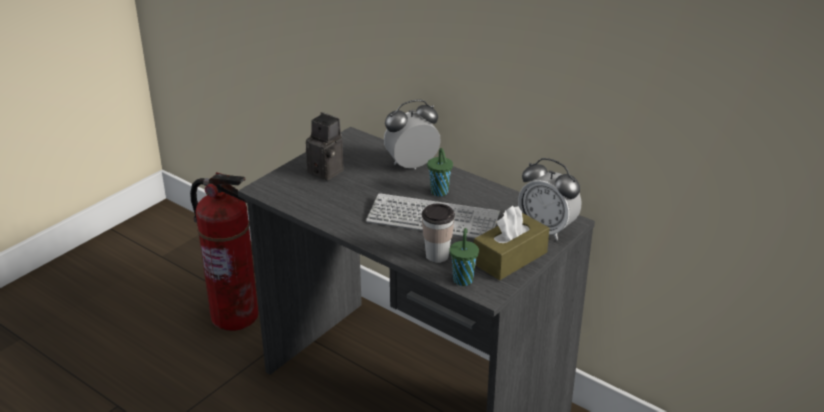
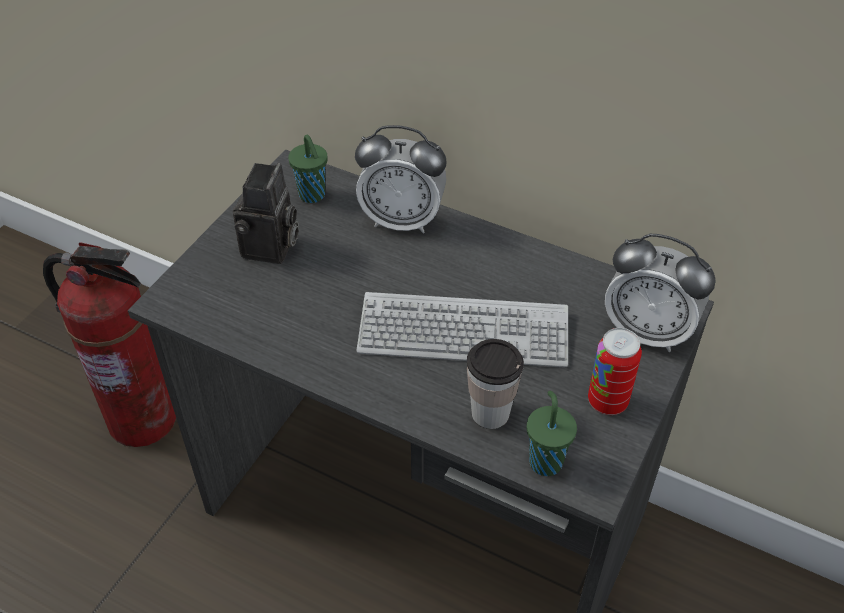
camera: 10 degrees left, 15 degrees up
(328, 171) = (271, 249): camera -> camera turned 75 degrees clockwise
(412, 165) = (402, 220): alarm clock -> alarm clock turned 135 degrees counterclockwise
(440, 192) = (460, 273): green cup -> green cup (312, 196)
(510, 258) = (607, 401): brown tissue box -> can

